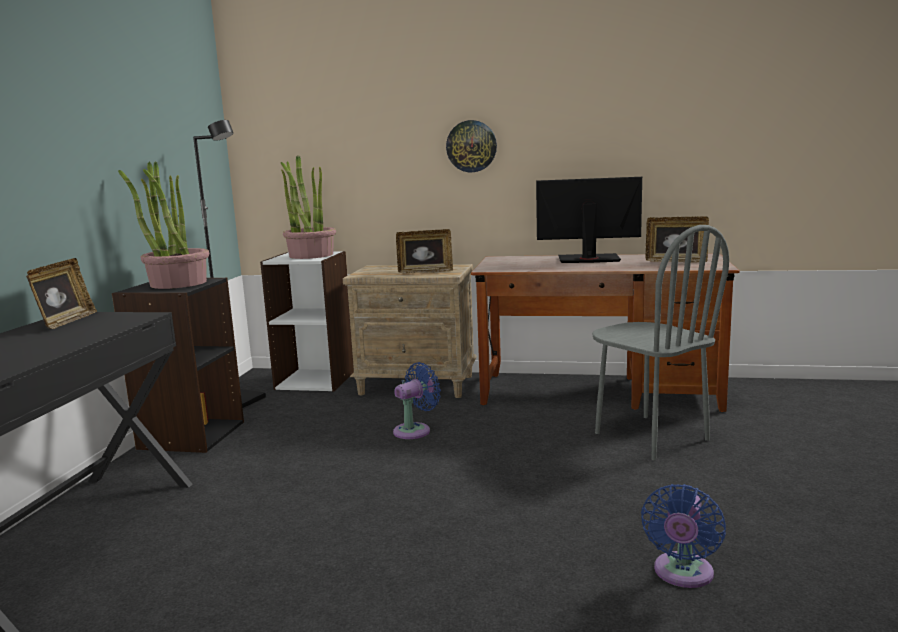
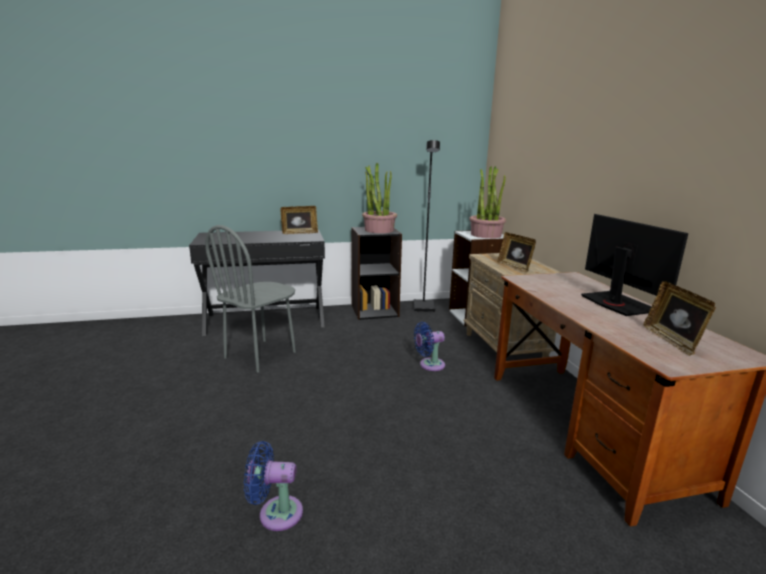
camera: 65 degrees right, 5 degrees up
(415, 430) = (429, 365): blue fan -> blue fan turned 135 degrees clockwise
(471, 146) = (590, 173): wall clock -> none
(650, 436) = (509, 474): grey chair -> grey chair (260, 355)

